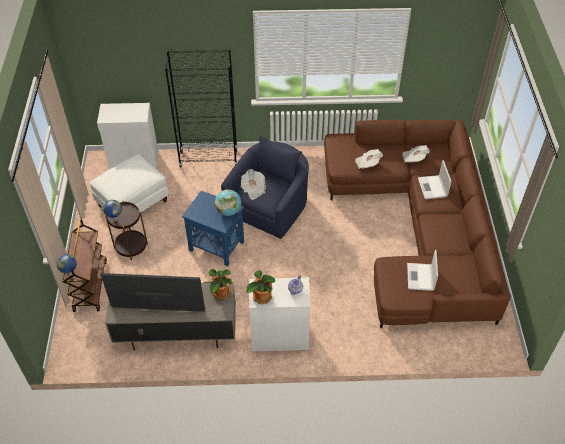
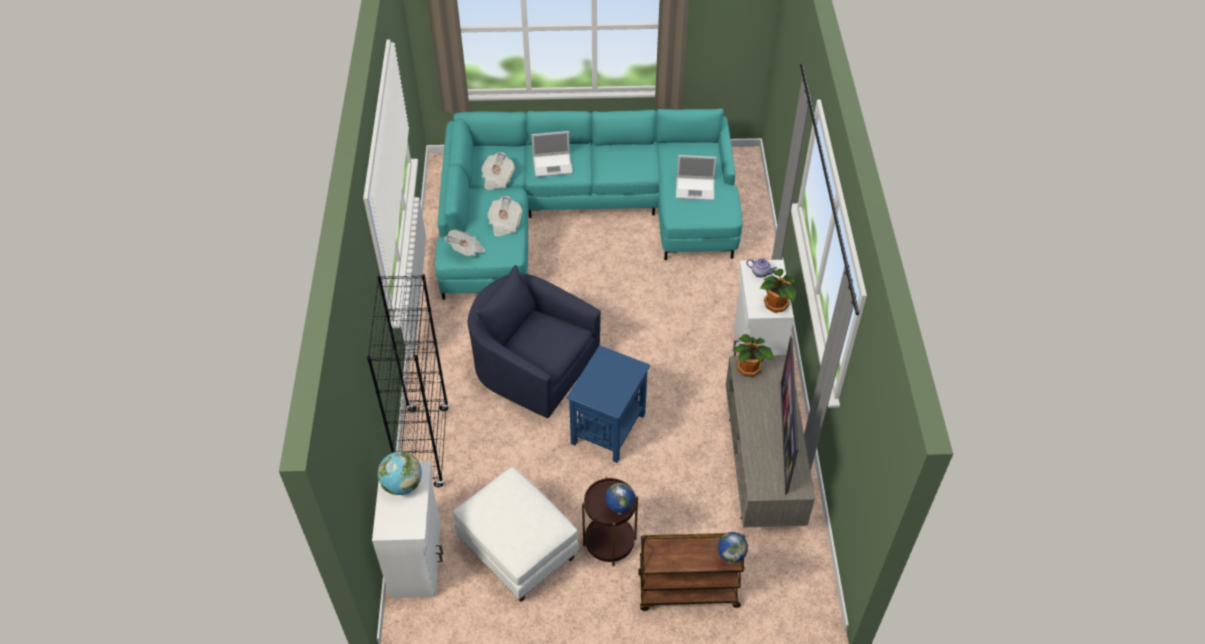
camera: 90 degrees left, 0 degrees up
(228, 211) = (609, 361): globe -> globe (402, 484)
(253, 189) = (547, 349): newspaper -> newspaper (466, 250)
(419, 229) = (579, 212): brown sofa -> turquoise sofa

